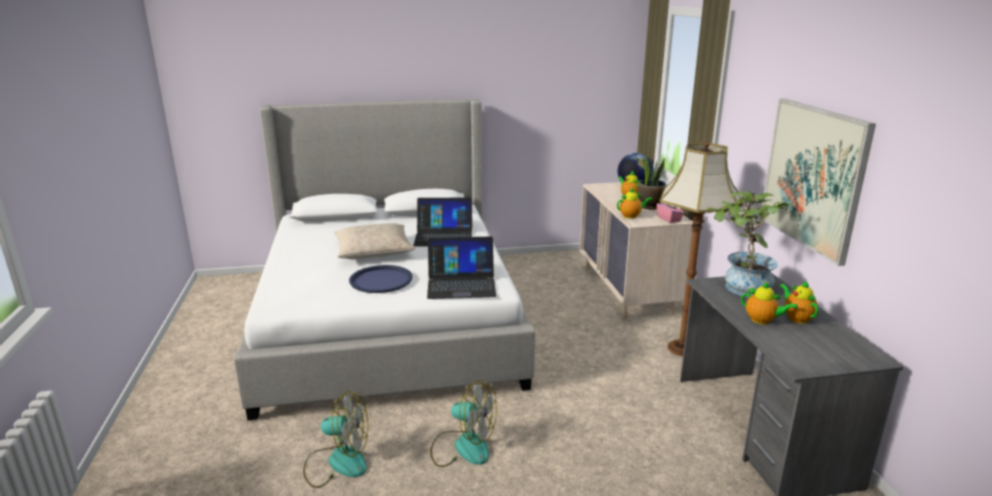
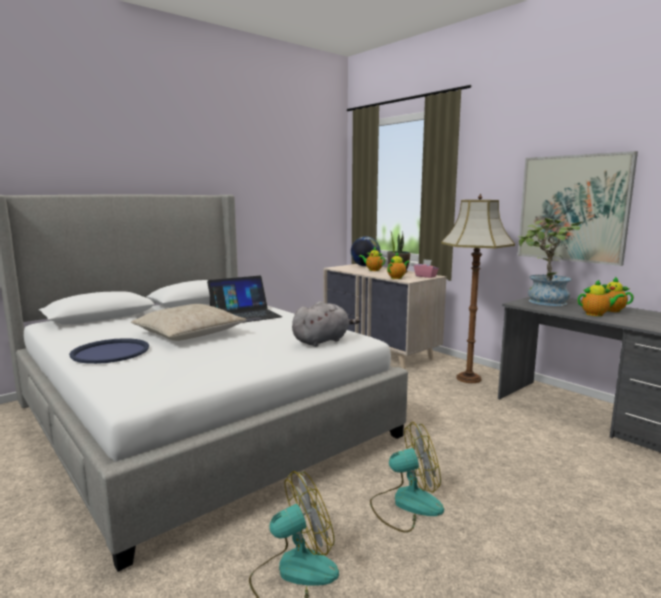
camera: 30 degrees left, 10 degrees down
(381, 280) = (236, 351): blue tray -> blue tray (110, 352)
(461, 284) = (322, 341): laptop -> grey plush toy

